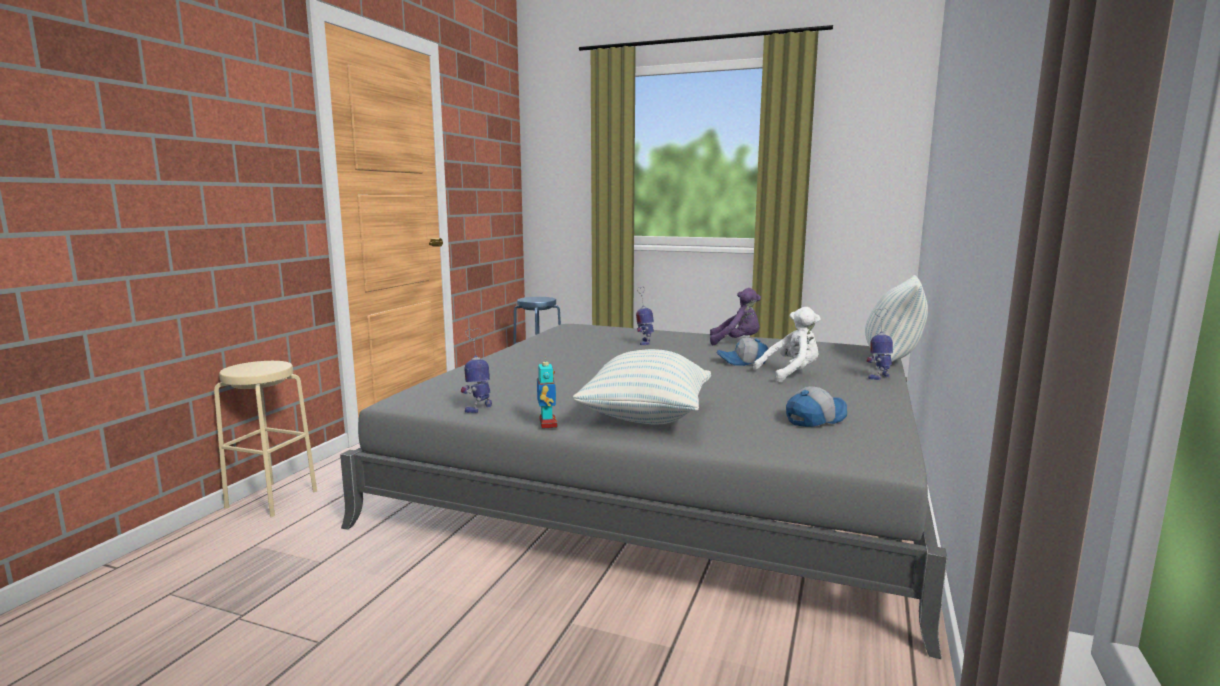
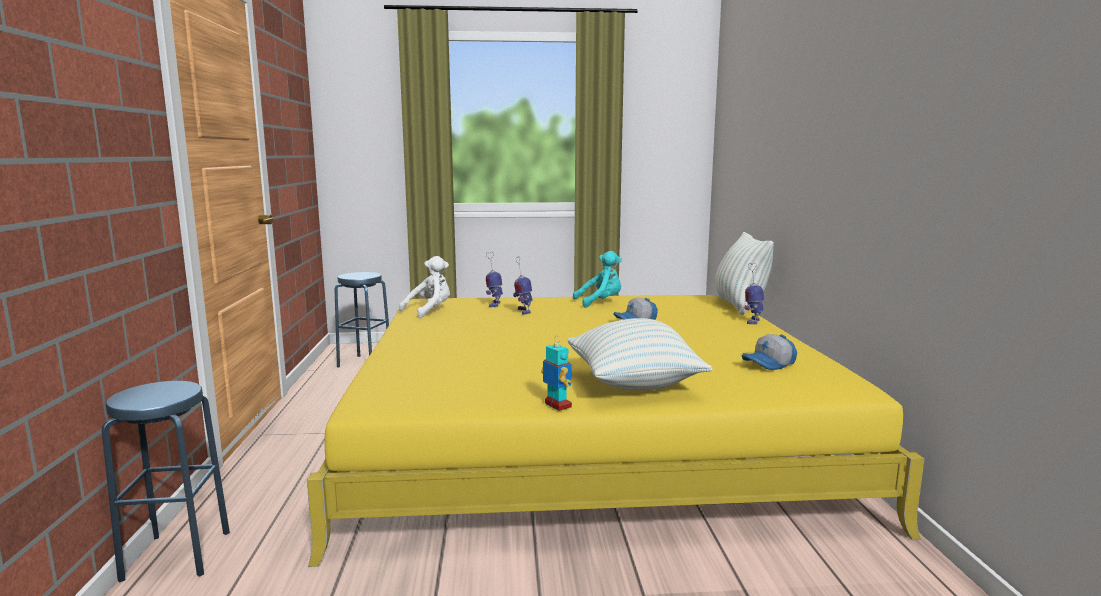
camera: 25 degrees left, 0 degrees up
(272, 499) = (177, 555): beige stool -> blue stool
(480, 408) = (466, 400): toy robot -> toy robot (494, 304)
(671, 469) = (586, 431): grey bed -> yellow bed
(736, 342) = (600, 302): purple plush toy -> turquoise plush toy
(790, 374) = (689, 327): white plush toy -> white plush toy (430, 311)
(814, 419) = (769, 364): cap -> cap turned 150 degrees counterclockwise

